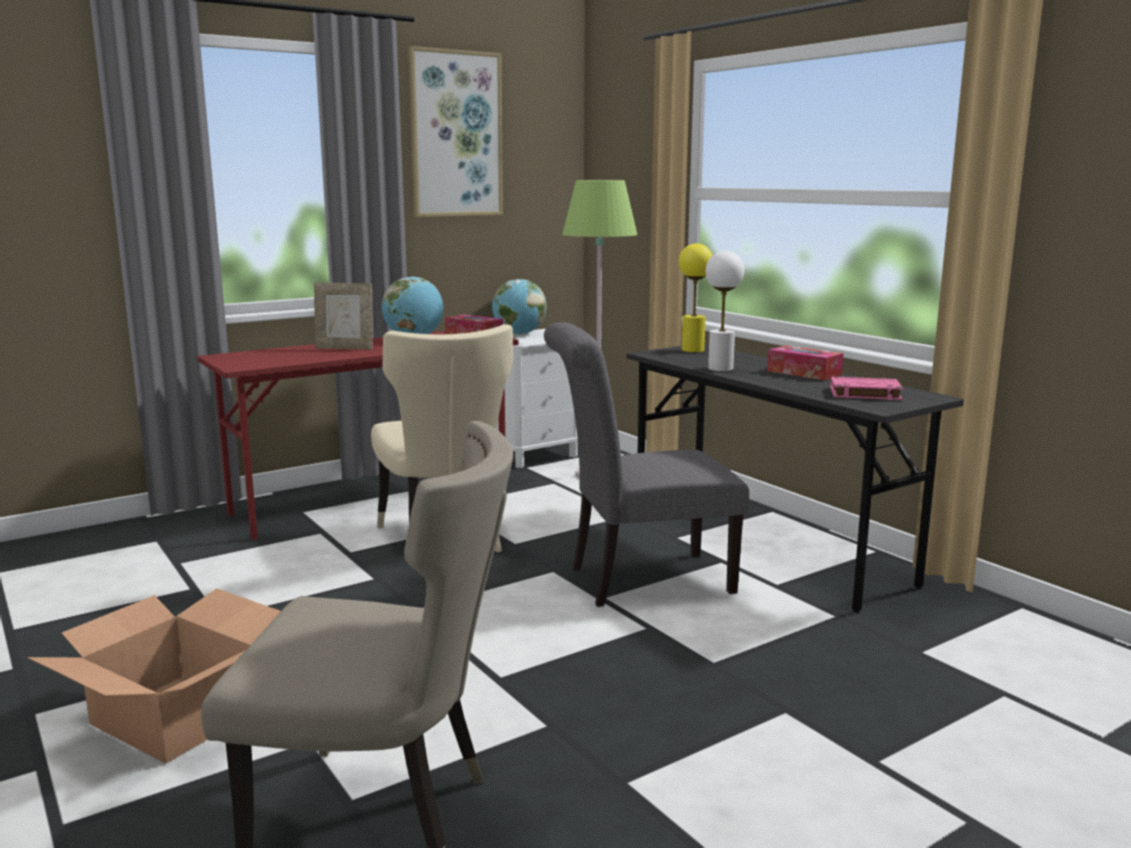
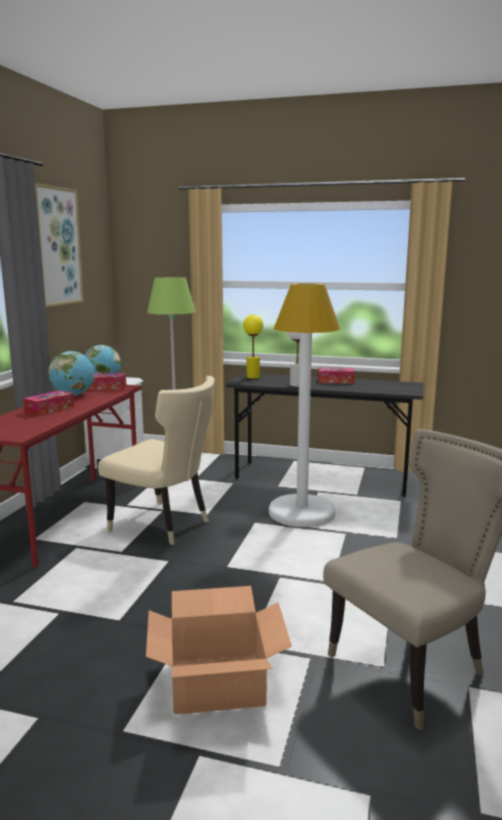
camera: 40 degrees left, 0 degrees up
(345, 348) = (49, 409): picture frame -> tissue box
(640, 580) = (301, 512): grey chair -> white floor lamp
(864, 394) = (386, 387): pink book -> none

